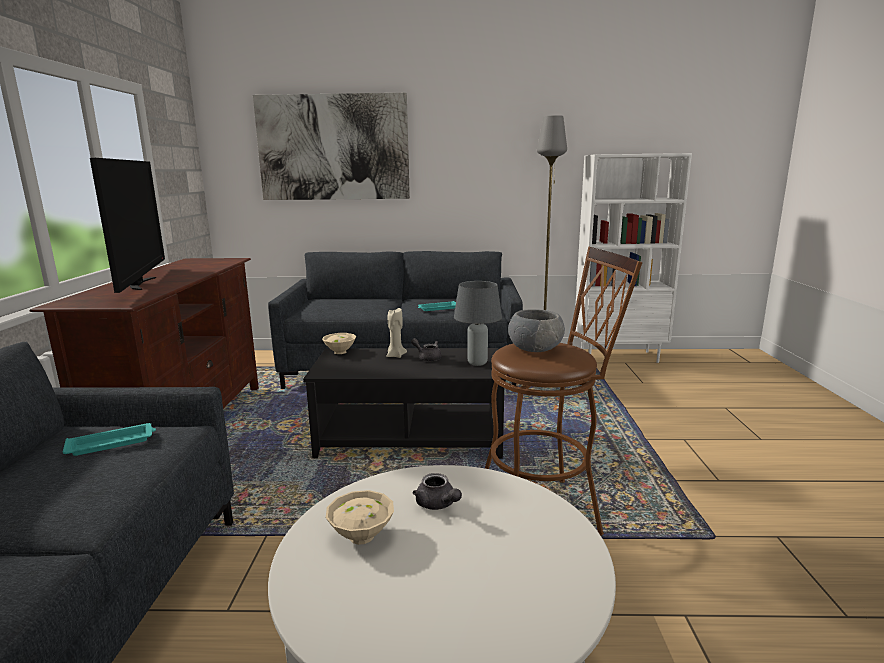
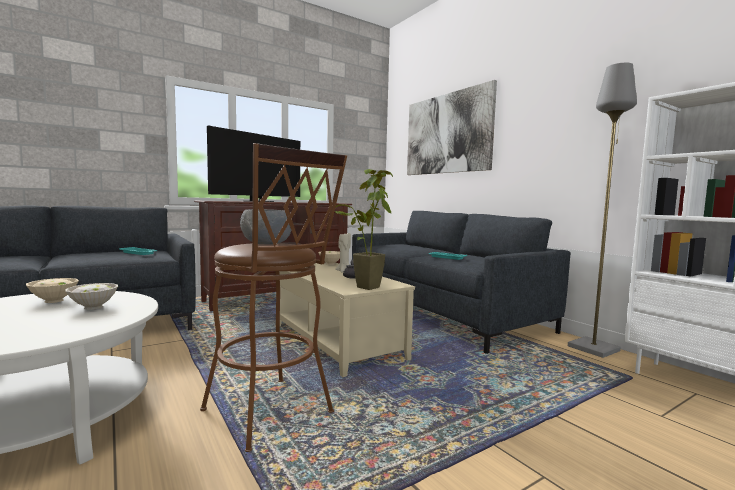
camera: 55 degrees right, 10 degrees down
(410, 437) = (337, 341): black coffee table -> beige coffee table
(438, 505) = (93, 307): grey teapot -> white bowl
(477, 363) = (363, 286): grey table lamp -> potted plant

